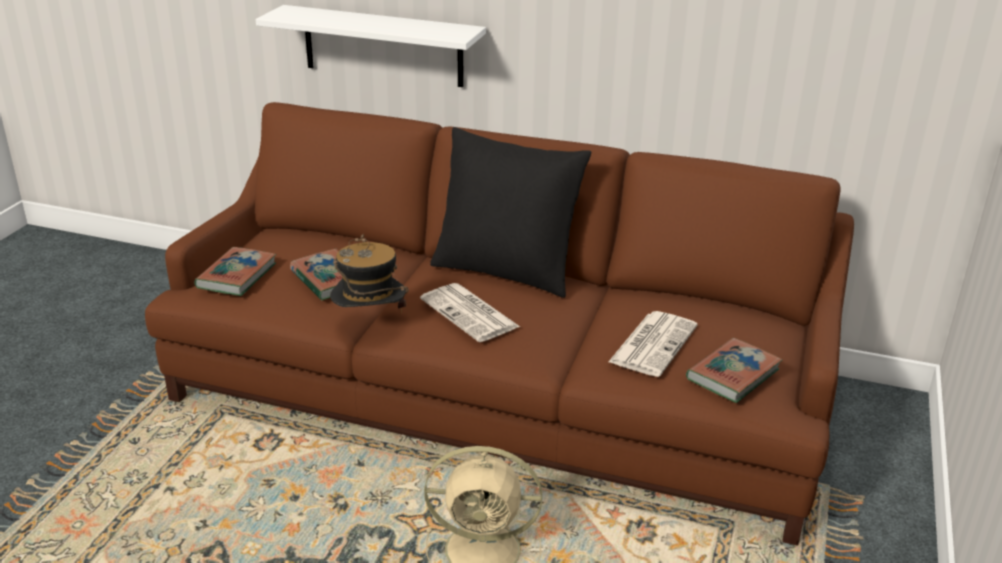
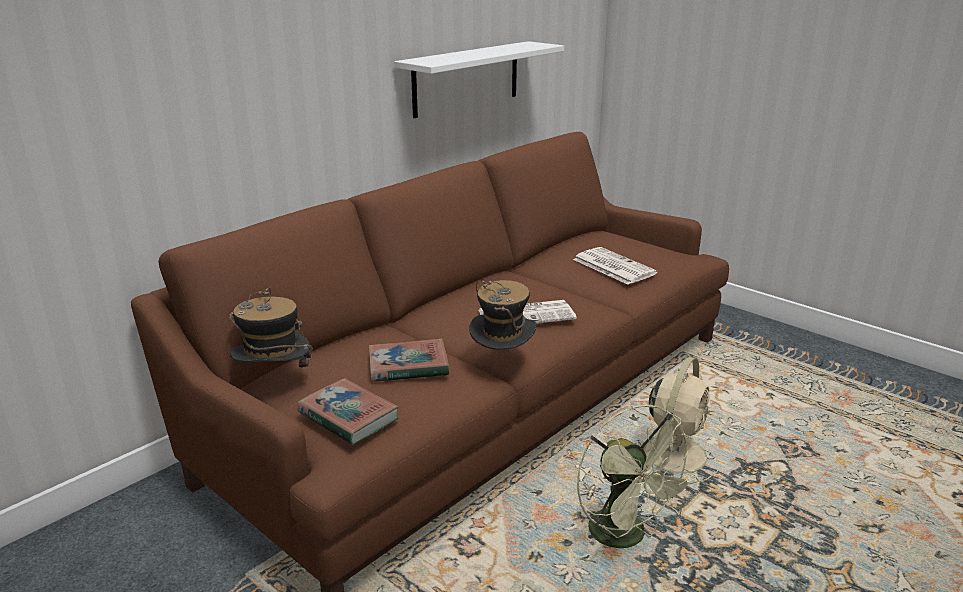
camera: 65 degrees left, 5 degrees down
(272, 234) = (275, 382): none -> hat
(320, 536) = (627, 537): none -> green fan
(383, 46) = (239, 148): white shelf -> white shelf (466, 78)
(506, 270) = (466, 290): black pillow -> none
(733, 375) = (662, 255): book -> none

